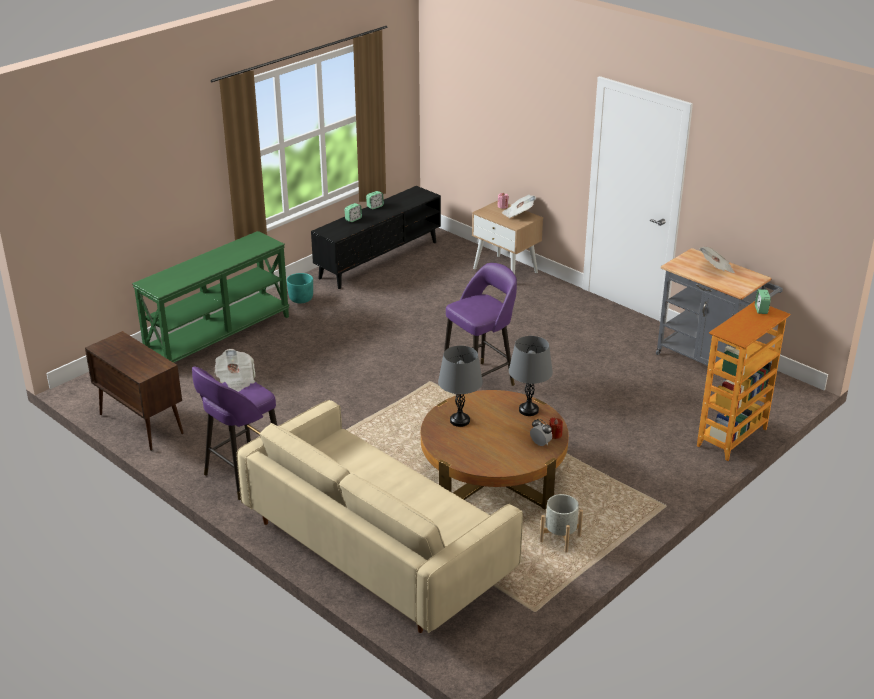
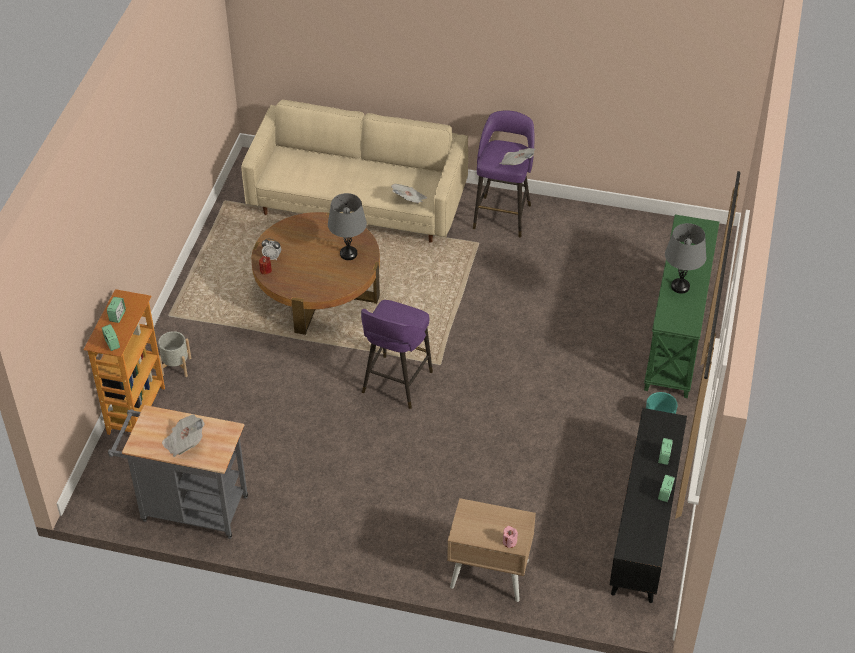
camera: 150 degrees right, 15 degrees up
(140, 424) = (627, 224): brown cabinet -> none
(518, 214) = (479, 532): newspaper -> newspaper (409, 200)
(528, 410) = (301, 286): grey table lamp -> grey table lamp (680, 287)
(560, 539) = (235, 257): grey planter -> grey planter (176, 367)
(749, 326) = (117, 316): none -> alarm clock

